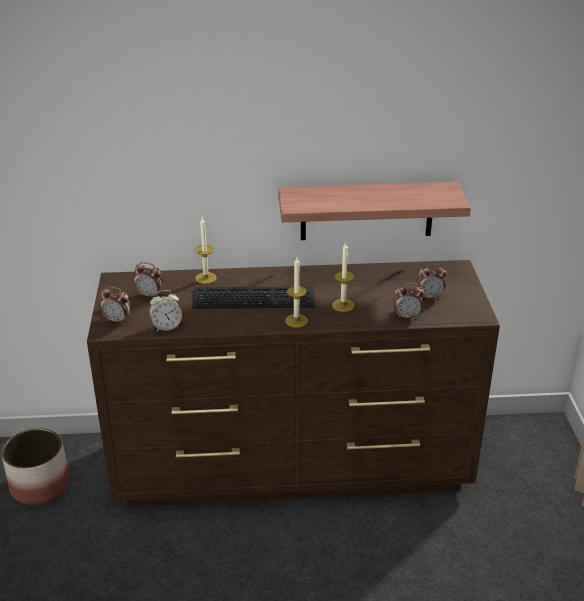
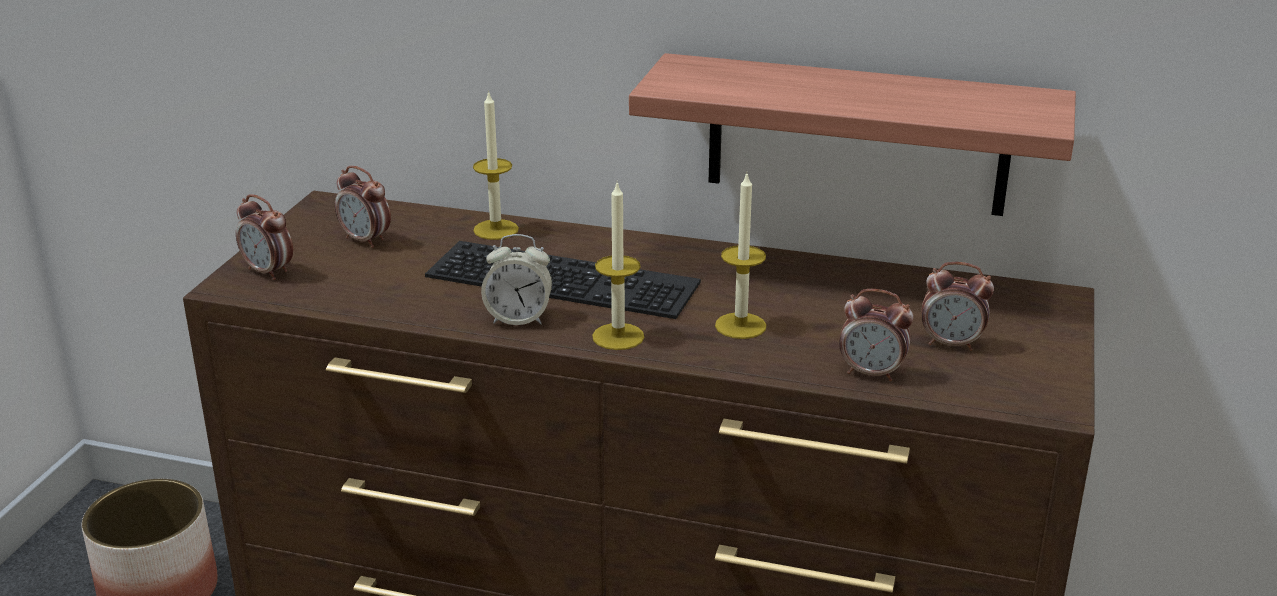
camera: 20 degrees right, 5 degrees down
(166, 326) = (350, 299): alarm clock -> alarm clock (518, 318)

